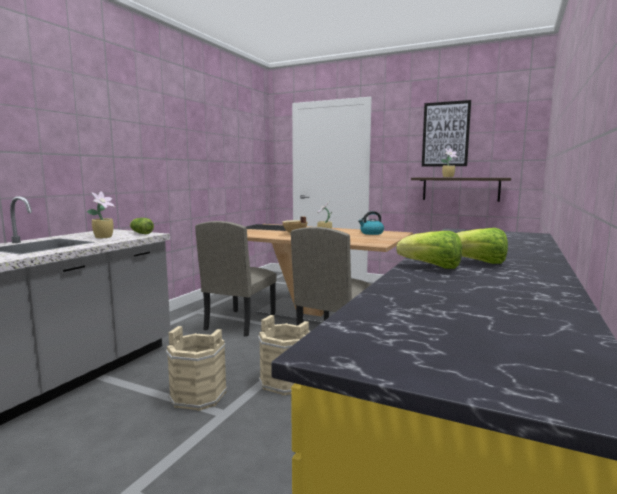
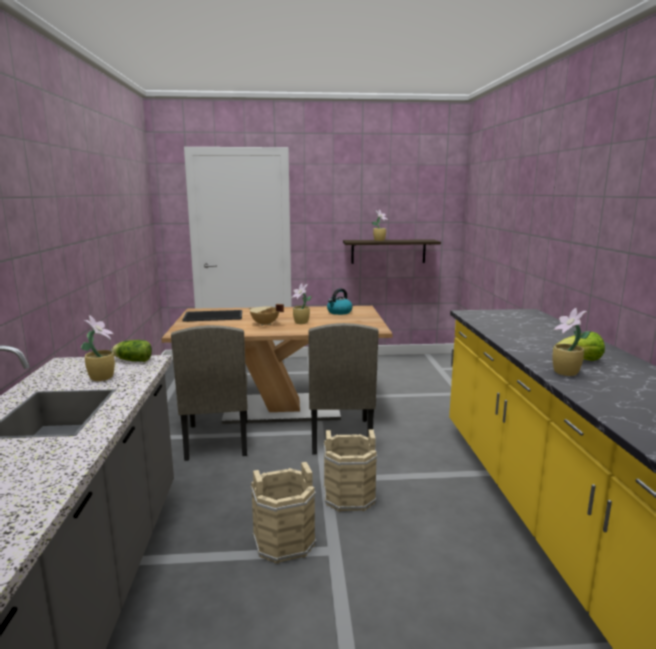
camera: 30 degrees left, 5 degrees up
(431, 267) = (565, 373): lettuce -> potted plant
(445, 134) = (372, 194): picture -> none

